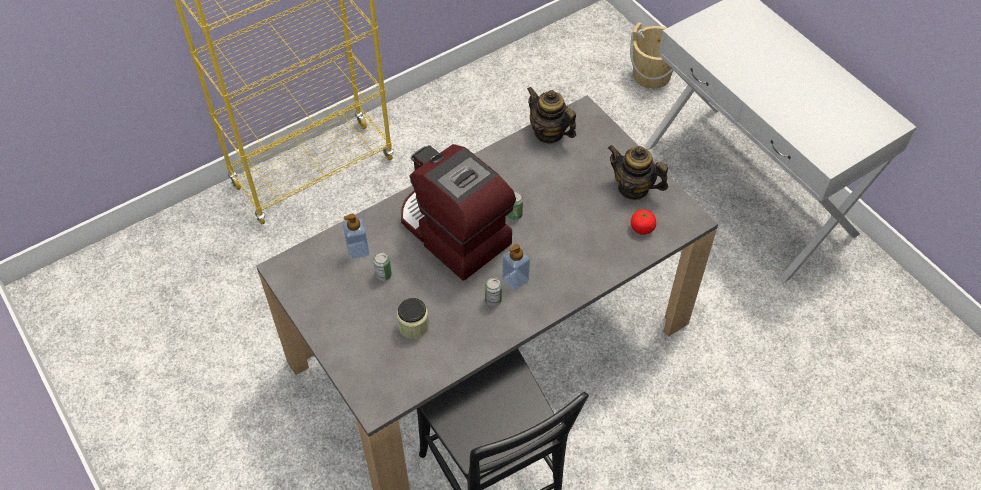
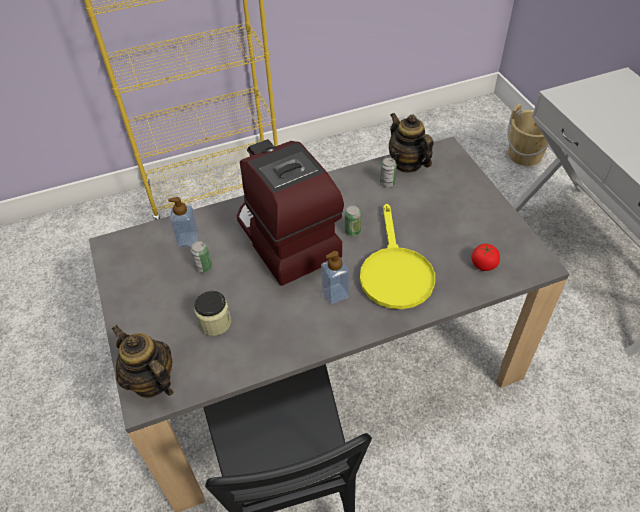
camera: 15 degrees right, 5 degrees down
(493, 300) = (305, 311): can -> can (387, 183)
(564, 249) = (394, 272): none -> yellow frying pan
(633, 188) = (482, 225): teapot -> teapot (151, 381)

